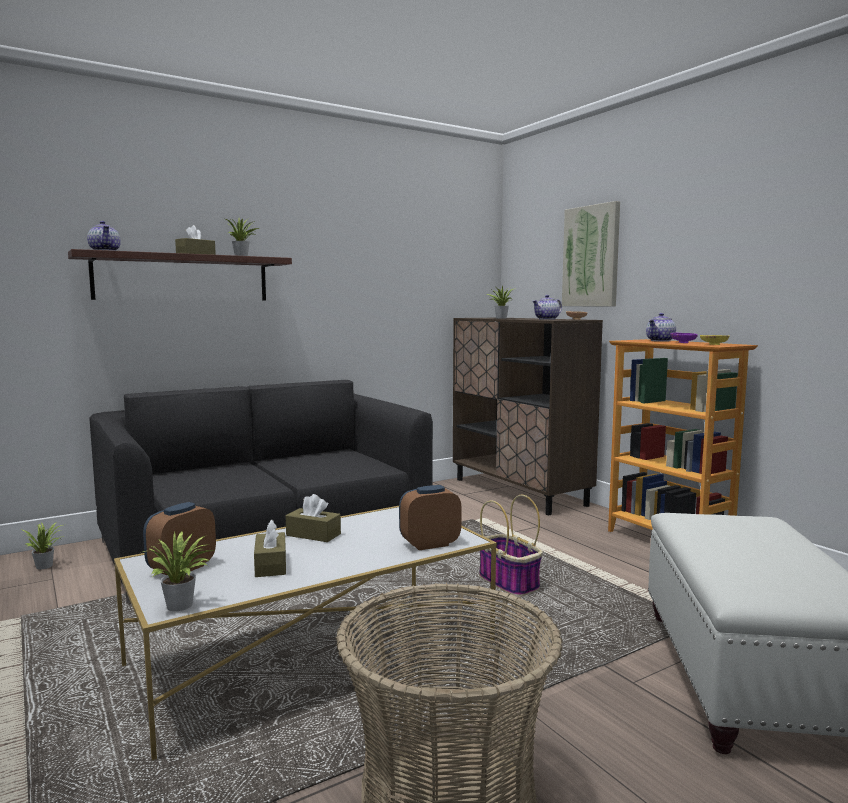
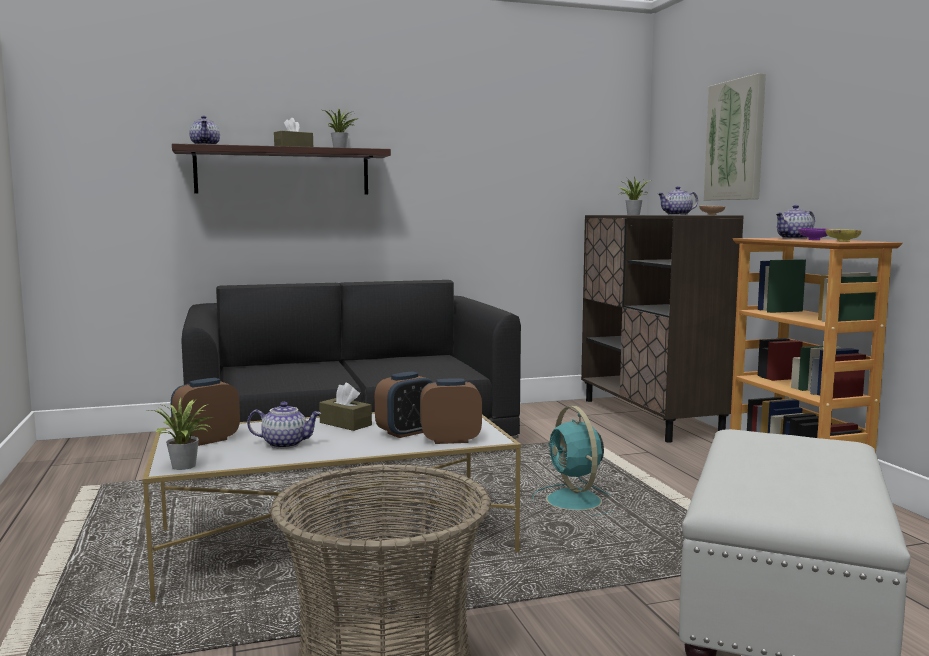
camera: 15 degrees right, 0 degrees up
(46, 565) = (141, 446): potted plant -> none
(270, 565) = (285, 444): brown tissue box -> teapot
(381, 540) = (406, 432): none -> alarm clock
(509, 583) = (575, 502): basket -> turquoise fan

